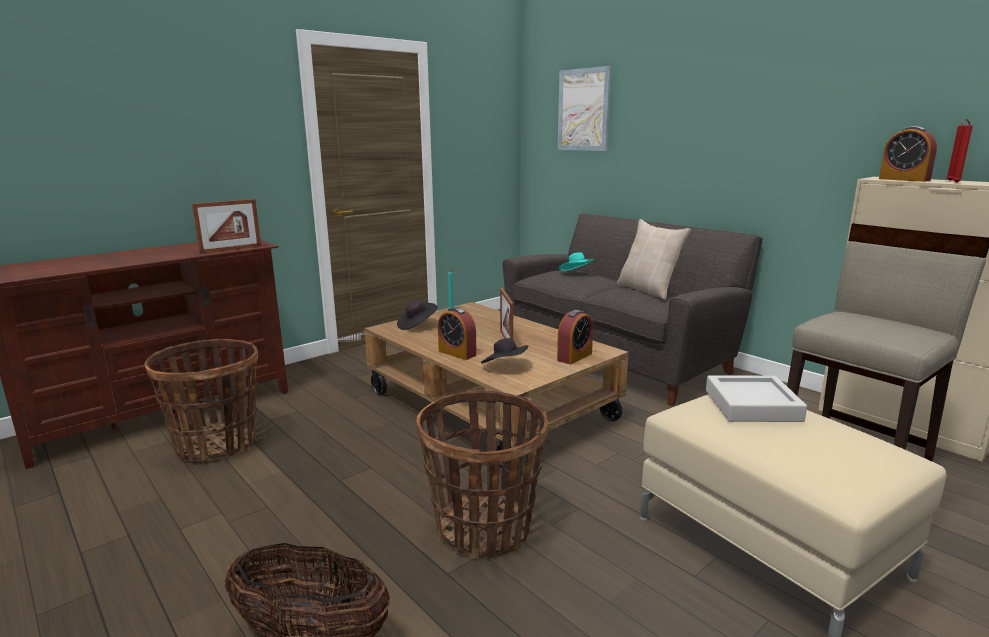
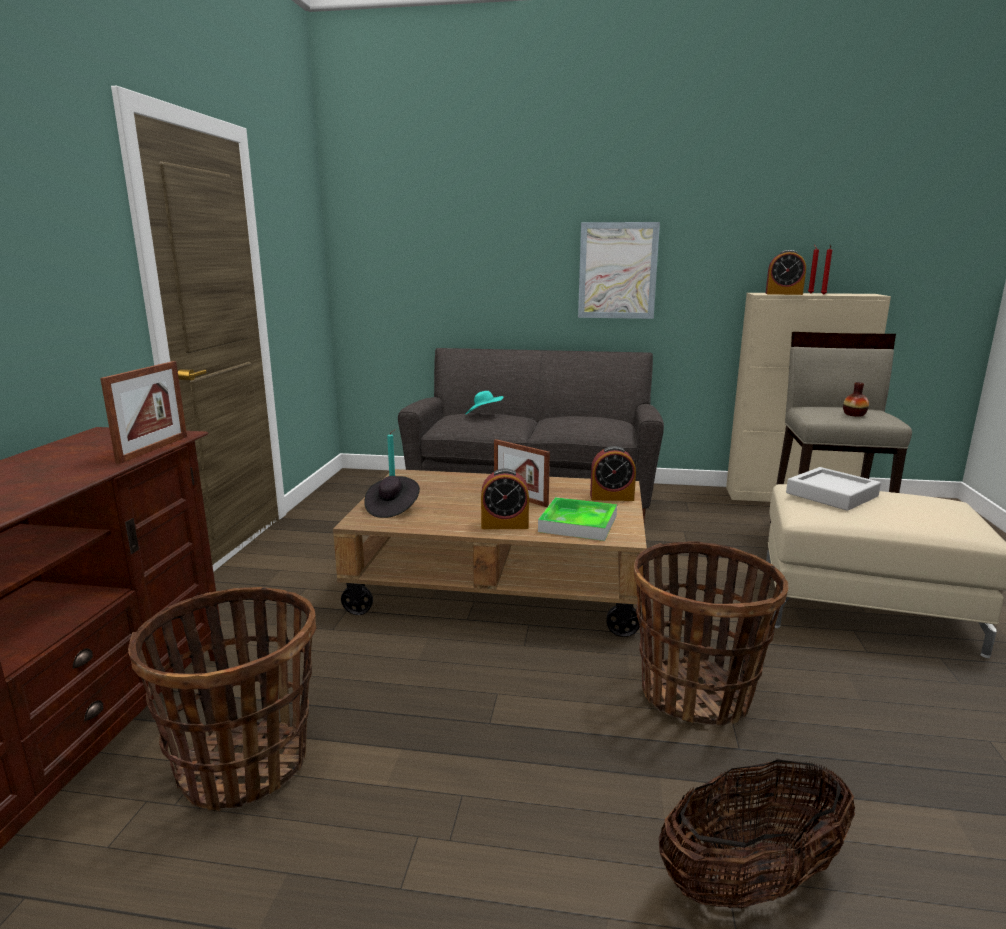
camera: 40 degrees left, 0 degrees up
(505, 366) = (578, 523): black hat -> tray
(574, 357) = (611, 497): alarm clock -> alarm clock turned 90 degrees clockwise
(583, 110) = (426, 228): picture -> picture (617, 271)
(648, 290) = (583, 419): beige pillow -> none
(873, 329) = (854, 414): none -> vase

